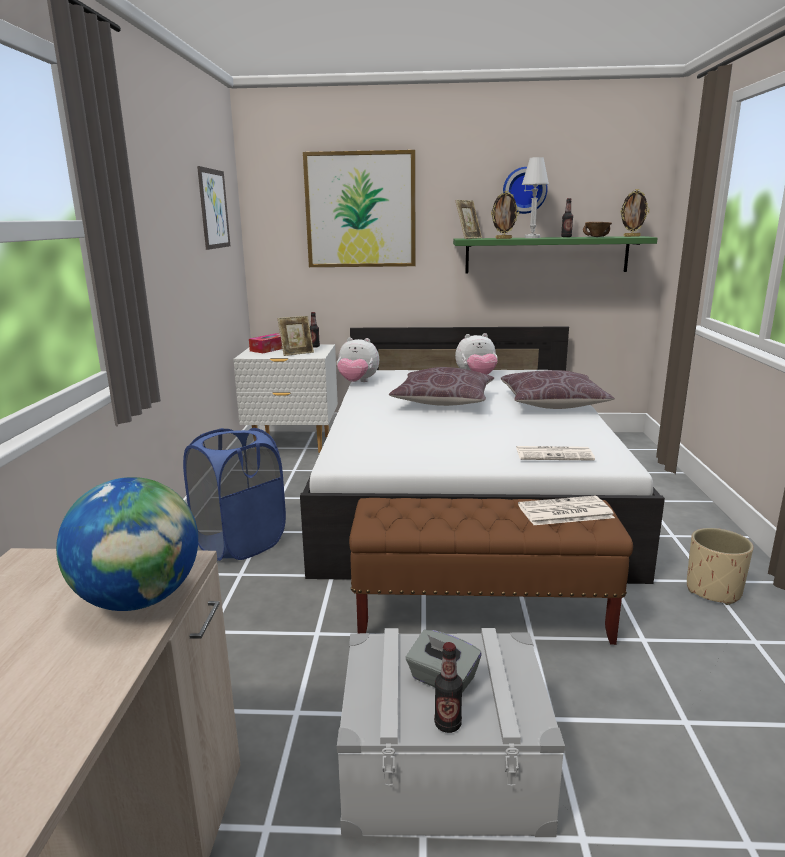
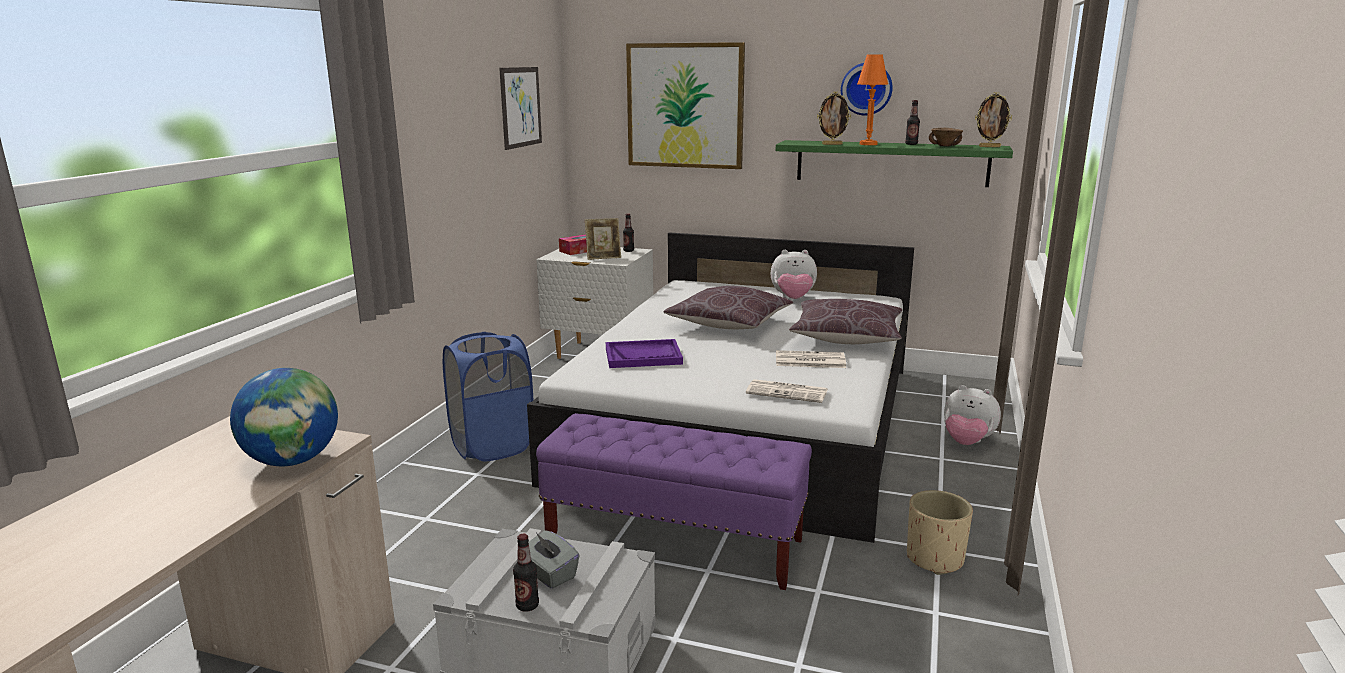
camera: 15 degrees right, 0 degrees up
(357, 382) = (660, 294): plush toy -> plush toy (967, 442)
(393, 436) = (643, 356): none -> purple tray
(468, 238) = (796, 142): picture frame -> none
(482, 615) = (675, 543): brown bench -> purple bench
(532, 237) = (868, 144): white table lamp -> orange table lamp
(564, 512) = (751, 450): newspaper -> newspaper (809, 360)

